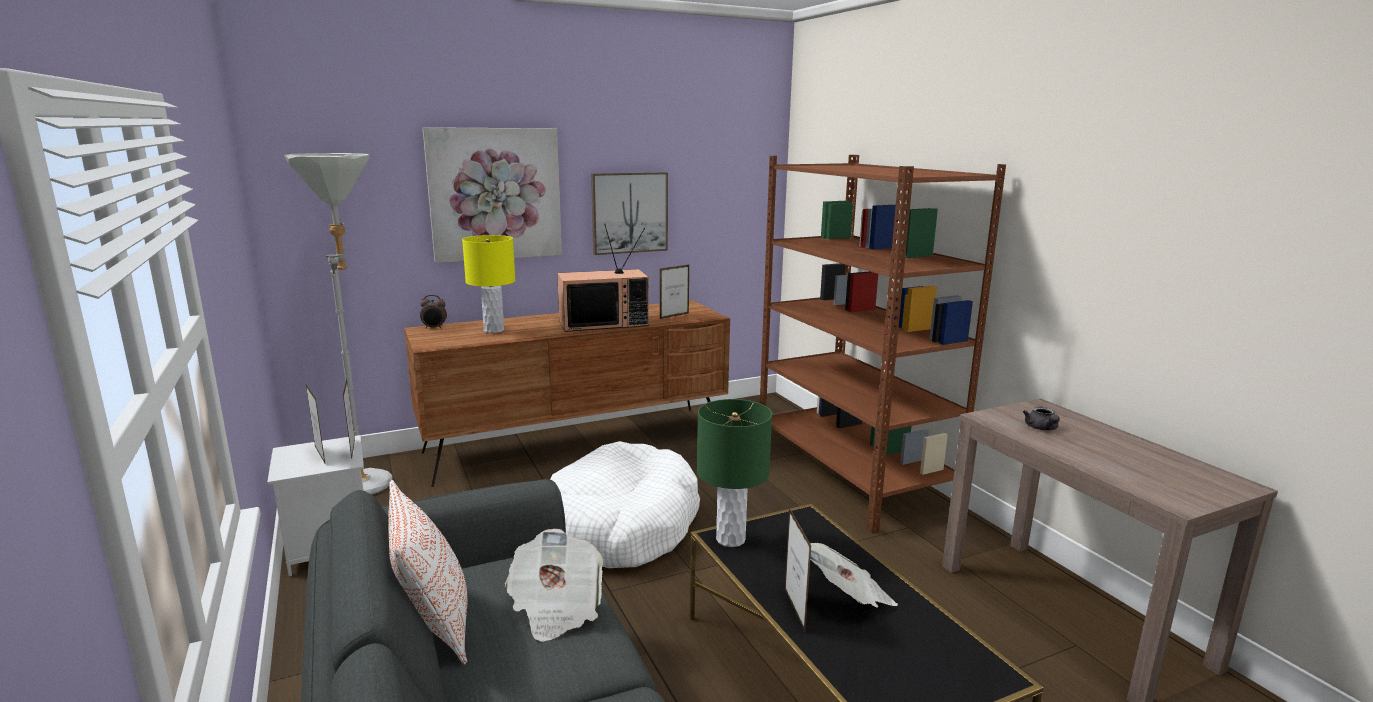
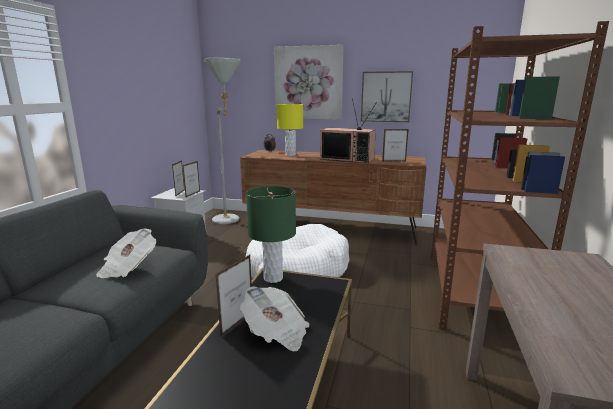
camera: 40 degrees right, 0 degrees up
(434, 624) = (89, 256): white pillow -> none
(1042, 428) = (544, 271): grey teapot -> none

